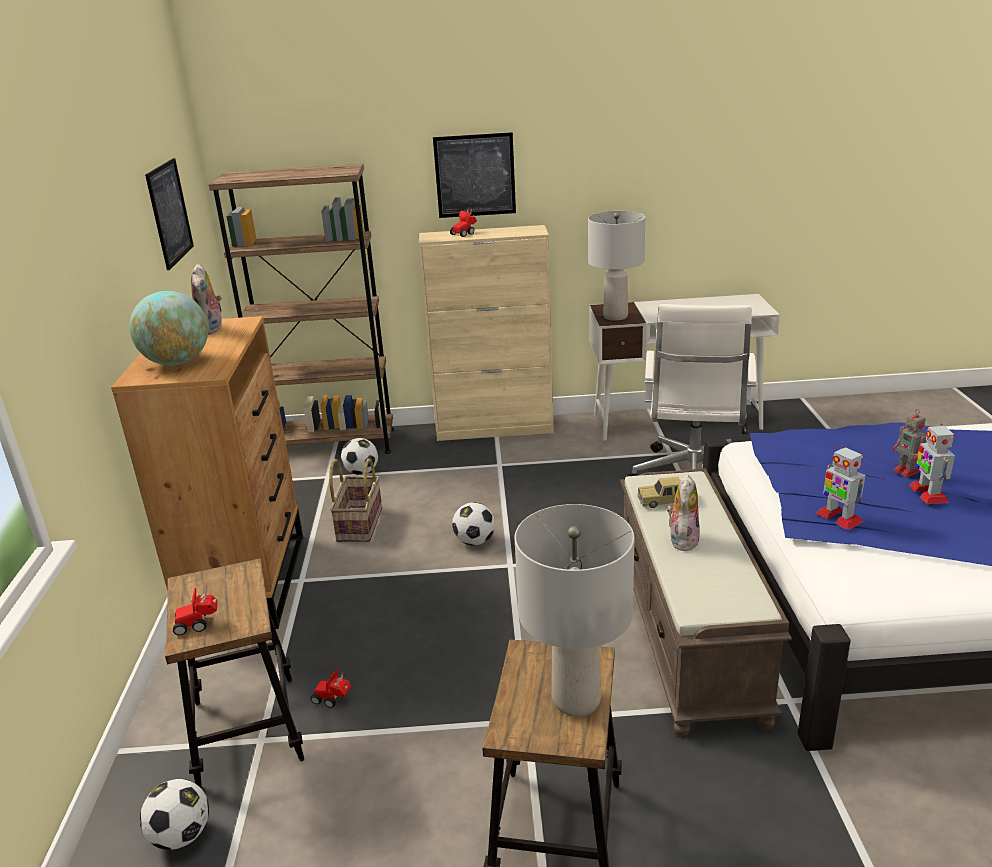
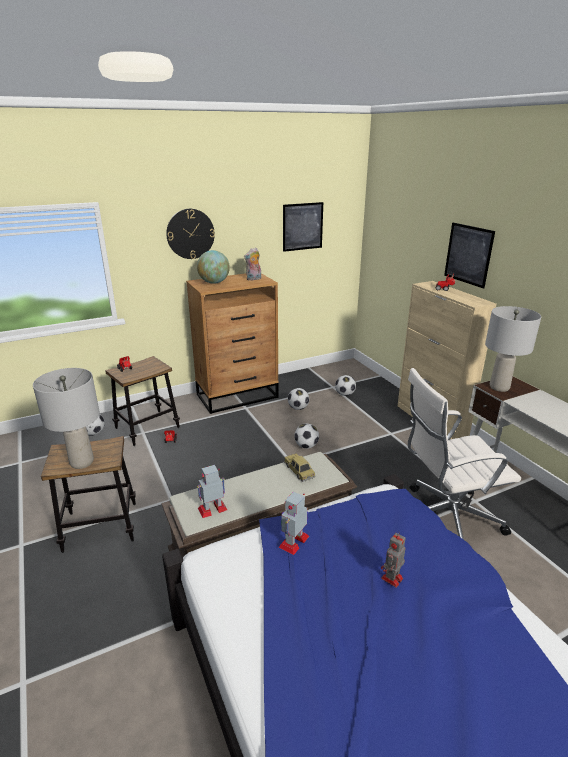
camera: 65 degrees right, 0 degrees up
(79, 277) = (190, 234): none -> wall clock
(331, 444) = (363, 378): brown bookcase -> none
(359, 524) = (298, 408): basket -> football
(682, 539) = (256, 484): plush toy -> none
(928, 493) = (359, 593): toy robot -> toy robot (213, 509)

